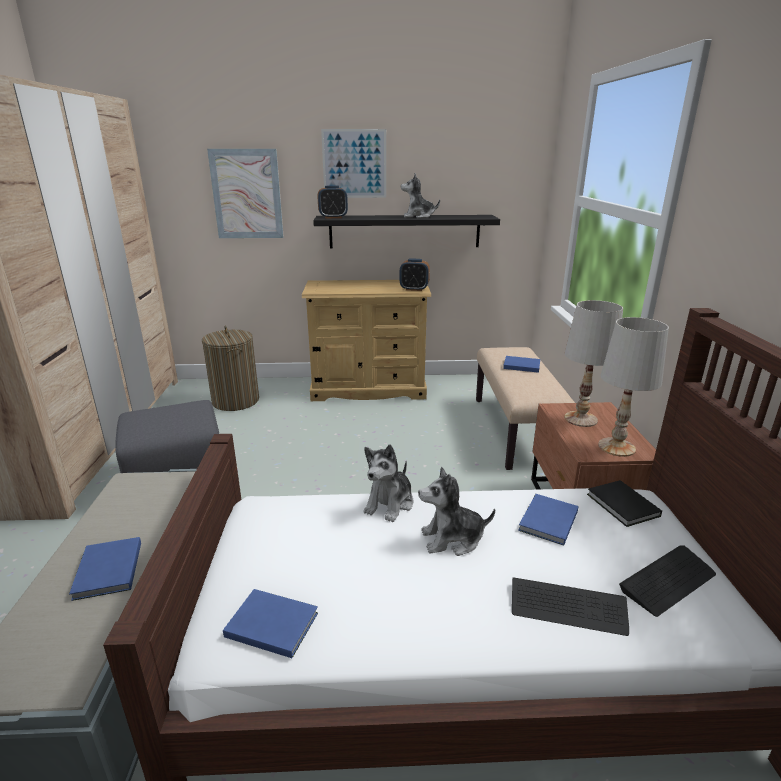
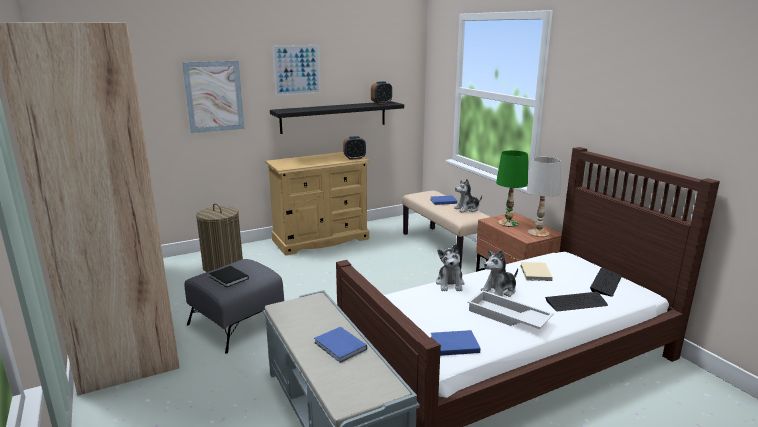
camera: 25 degrees left, 5 degrees down
(333, 217) = (288, 110): alarm clock -> alarm clock (381, 103)
(412, 597) = (507, 317): none -> white tray
(418, 216) = (347, 106): plush toy -> plush toy (467, 209)
(547, 521) = (535, 273): blue book -> beige book
(580, 419) = (508, 223): white table lamp -> green table lamp
(623, 506) = (562, 259): black book -> black book (228, 278)

